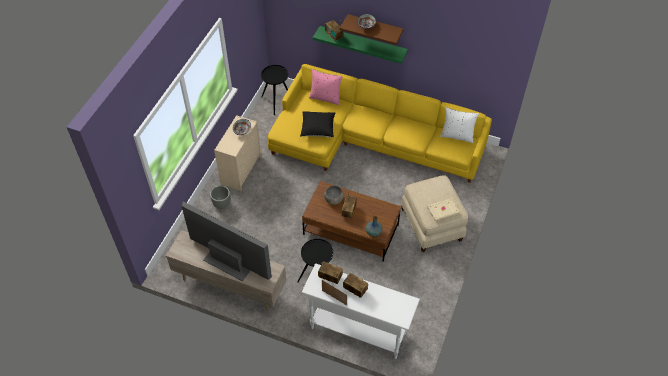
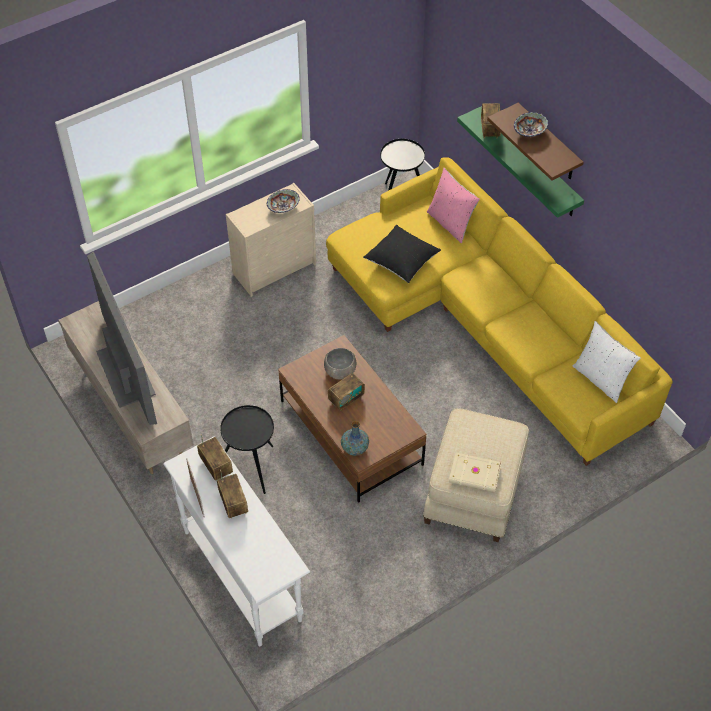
camera: 35 degrees right, 0 degrees up
(221, 204) = (212, 300): grey planter -> none

